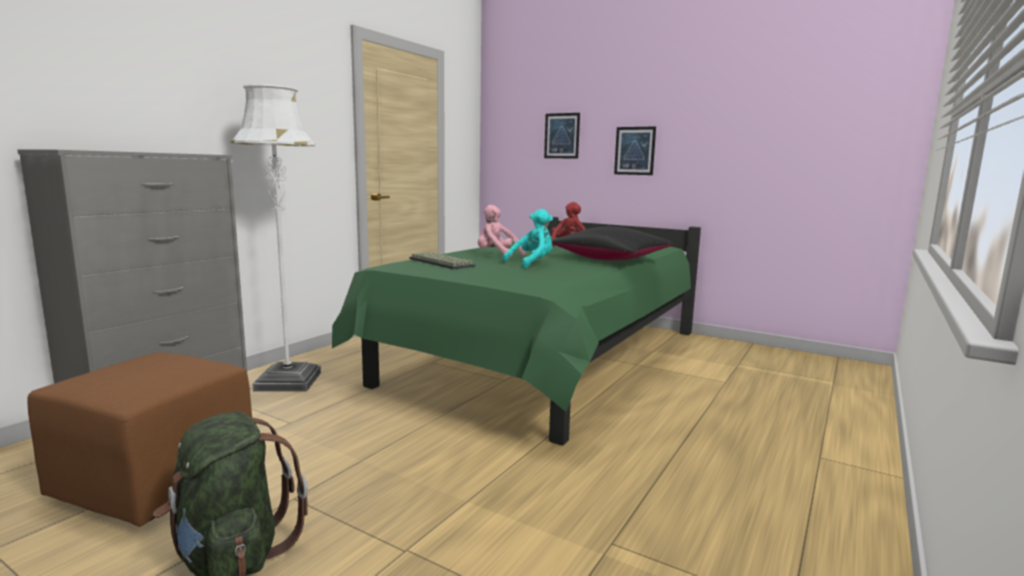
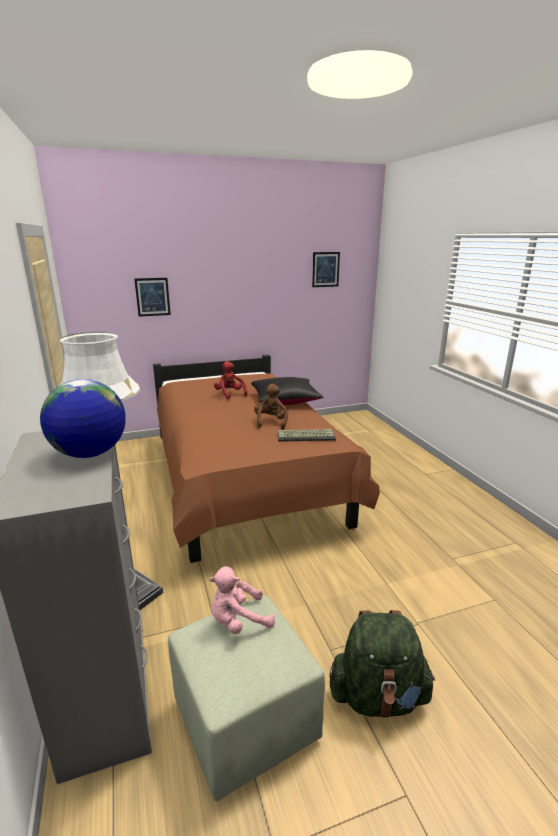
camera: 50 degrees left, 10 degrees up
(153, 152) = (89, 454): none -> globe
(157, 481) = (244, 719): brown ottoman -> green ottoman
(442, 262) = (227, 444): keyboard -> keyboard (306, 436)
(497, 255) = (228, 422): pink plush toy -> pink plush toy (238, 621)
(532, 263) = (271, 422): turquoise plush toy -> brown plush toy
(546, 359) = (243, 478): green bed -> brown bed
(634, 151) = (217, 306): picture -> picture (325, 269)

